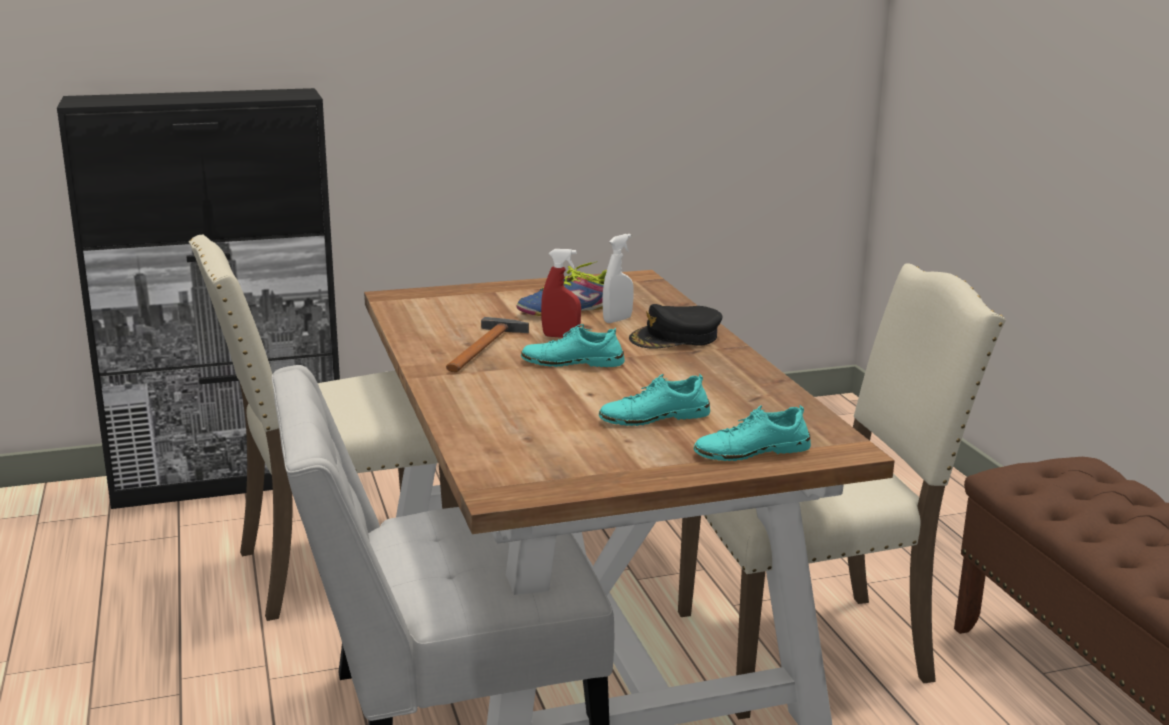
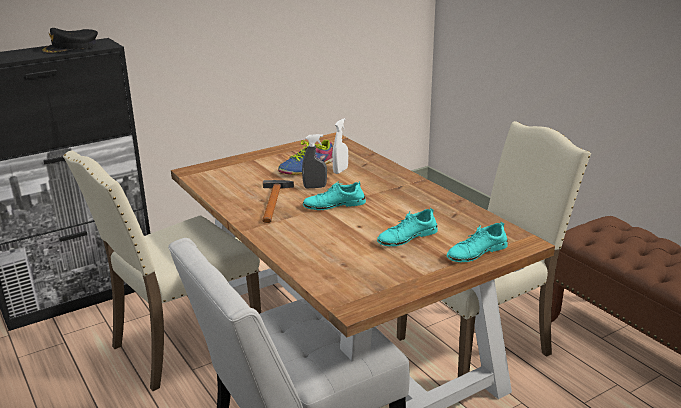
camera: 15 degrees left, 5 degrees up
(561, 336) = (315, 187): red spray bottle -> grey spray bottle
(675, 338) = (382, 179): black cap -> black cap (70, 48)

